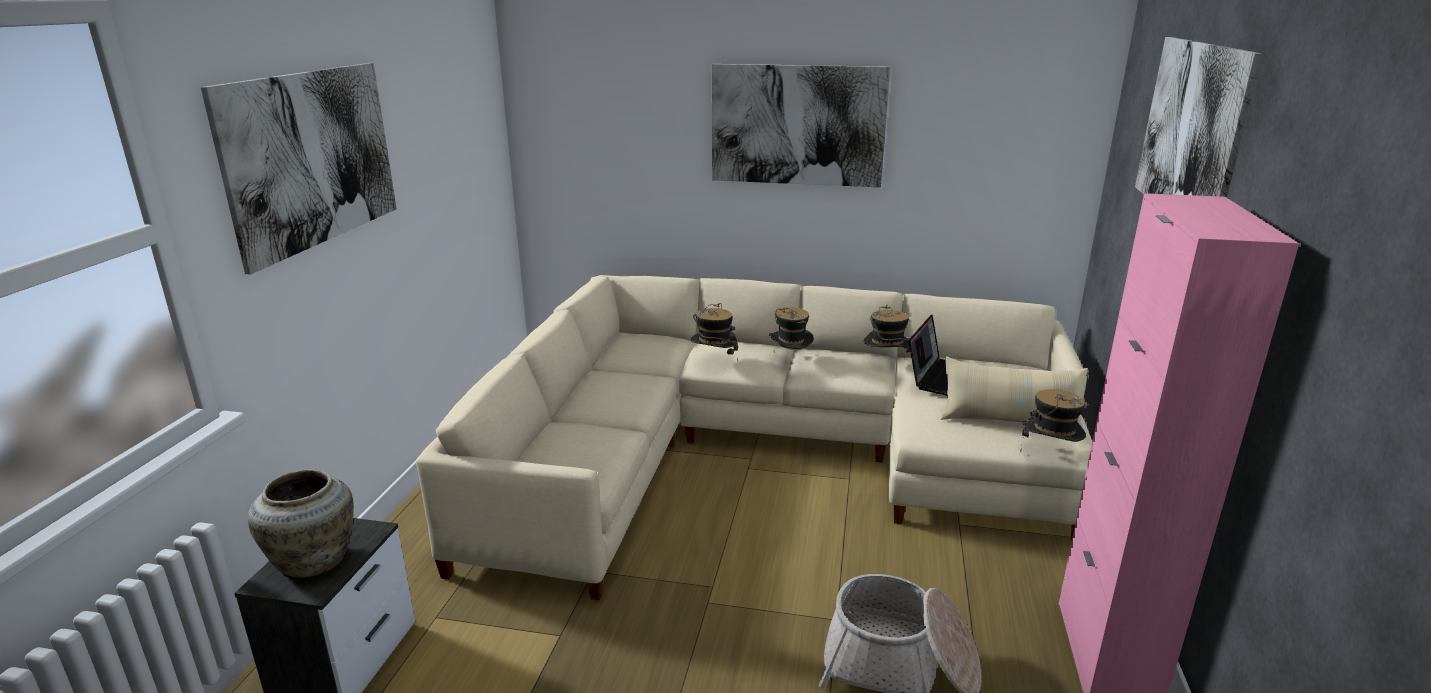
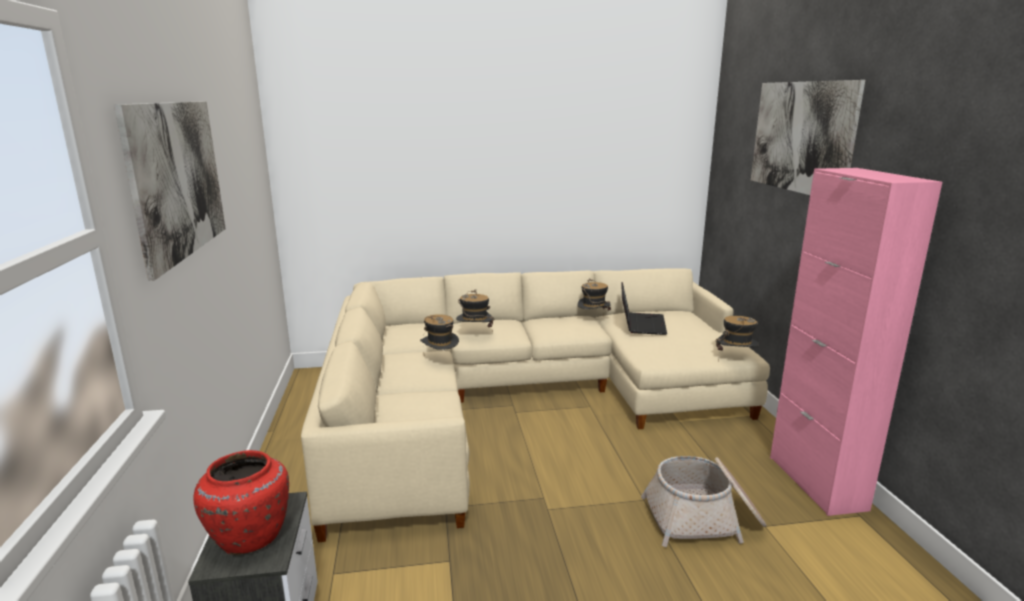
camera: 20 degrees left, 5 degrees down
(315, 560) = (251, 536): beige vase -> red vase
(790, 360) = (528, 327): hat -> hat (440, 360)
(797, 125) = (507, 156): picture -> none
(1009, 421) = (698, 344): beige pillow -> none

